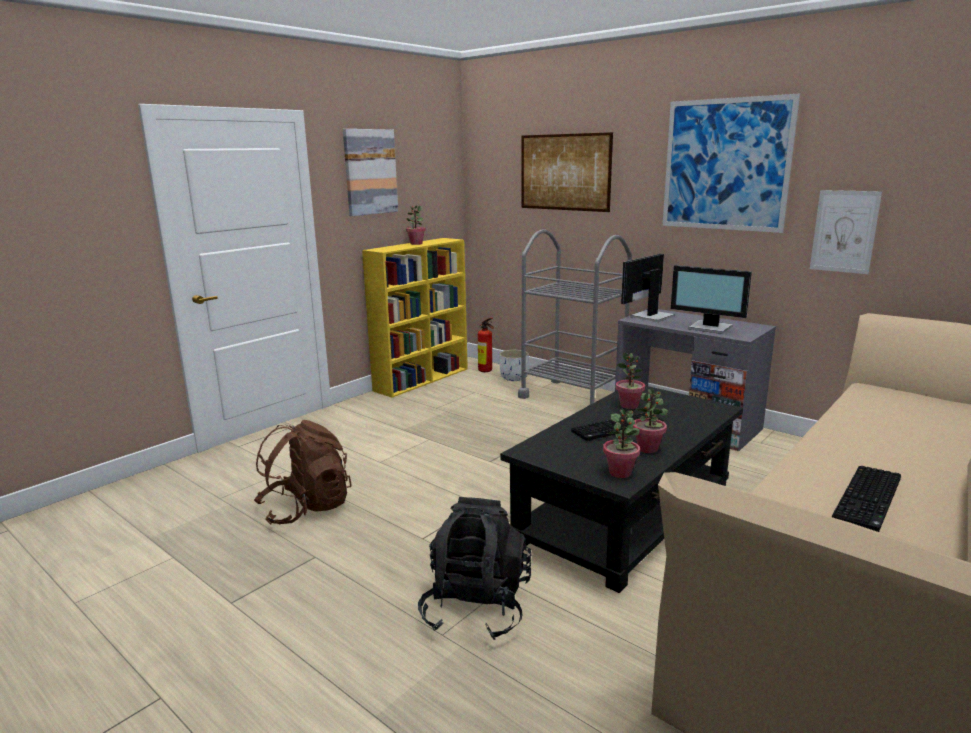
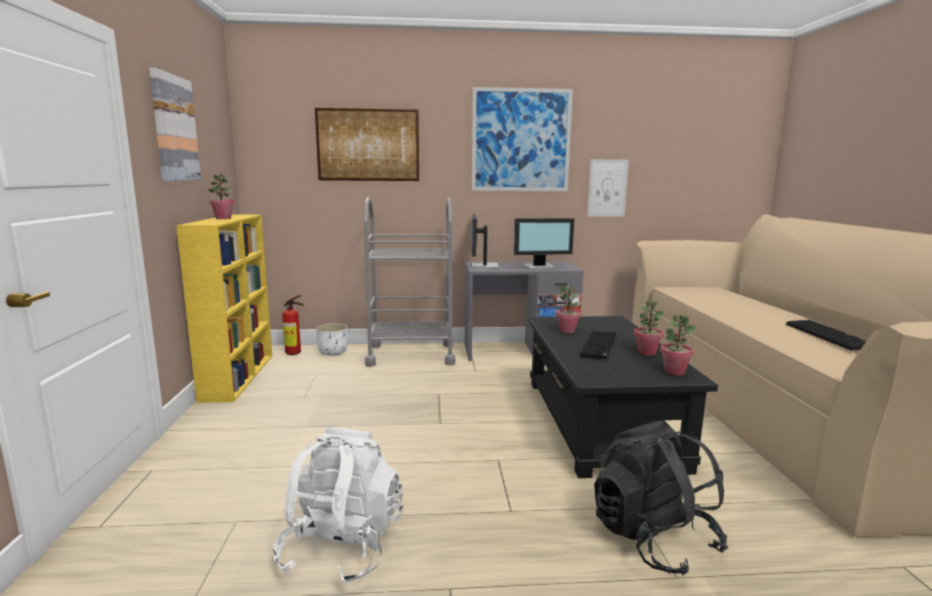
camera: 45 degrees left, 5 degrees down
(306, 508) = (342, 547): brown backpack -> white backpack

